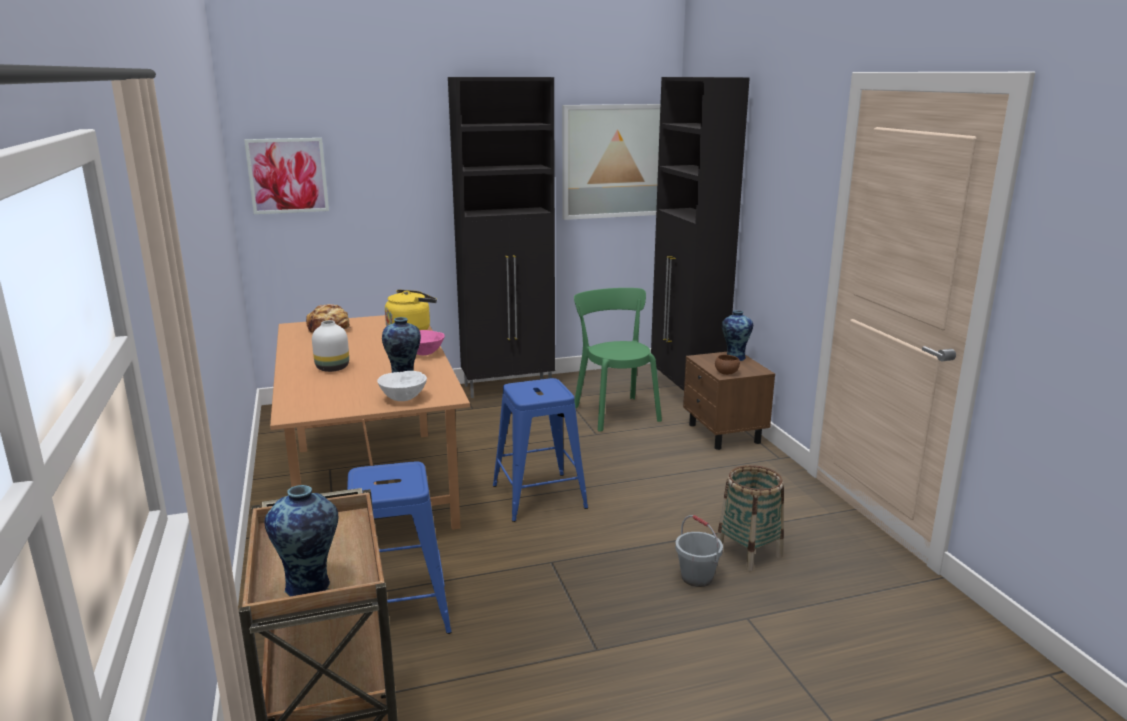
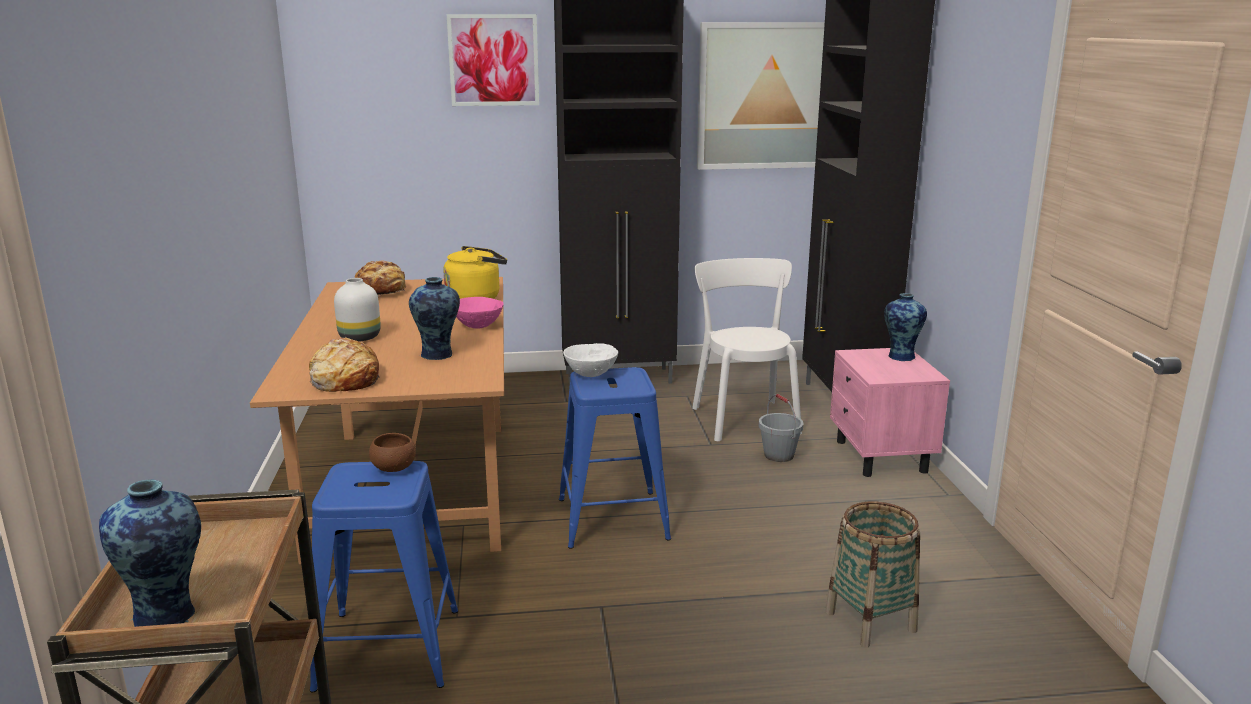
camera: 10 degrees right, 0 degrees up
(287, 175) = (357, 105): picture -> picture (493, 60)
(339, 402) = (345, 379): none -> bread
(403, 399) = (424, 381): white bowl -> white bowl (591, 375)
(615, 412) = (744, 418): green chair -> white chair
(697, 578) = (789, 648): grey bucket -> grey bucket (779, 455)
(724, 434) = (881, 457): brown nightstand -> pink nightstand
(726, 373) = (882, 376): brown bowl -> brown bowl (393, 469)

